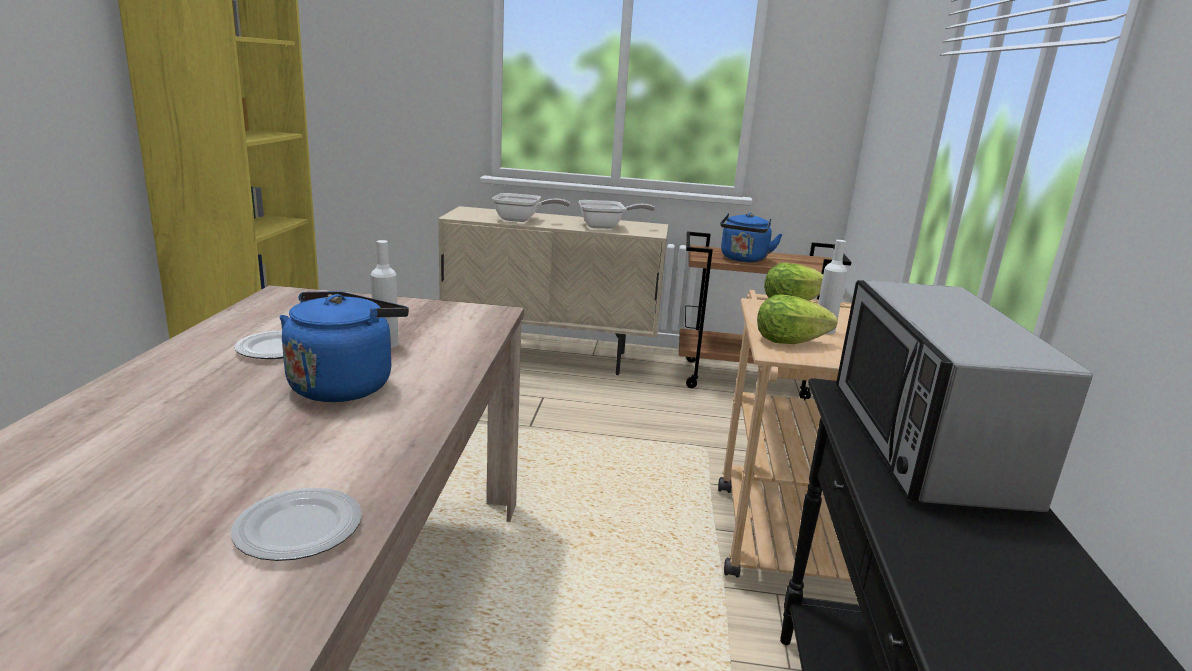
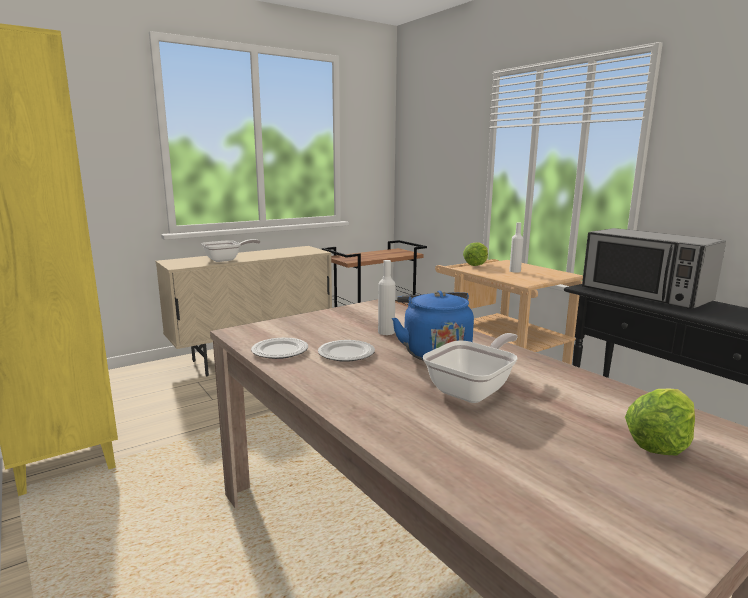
camera: 40 degrees left, 5 degrees down
(298, 530) = (607, 399): plate -> plate (280, 351)
(606, 227) = (284, 253): frying pan -> frying pan (474, 389)
(743, 259) = (369, 257): blue kettle -> none
(788, 341) = (519, 278): lettuce -> lettuce (659, 443)

